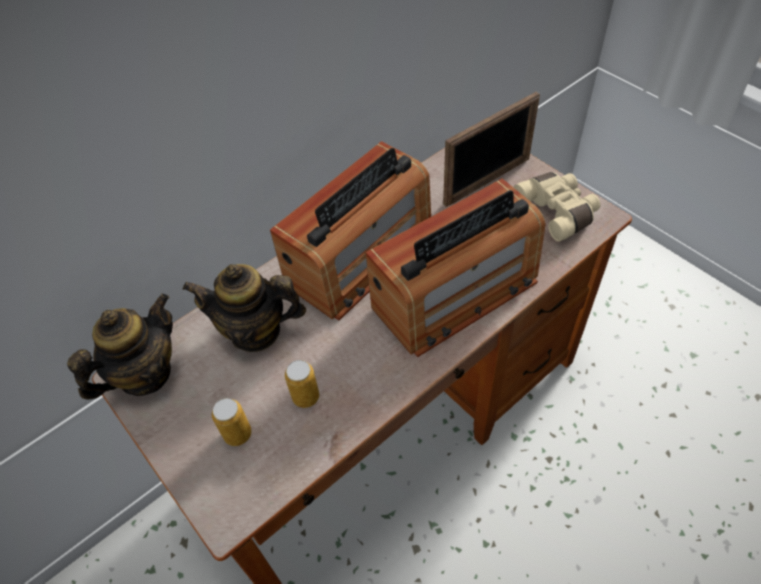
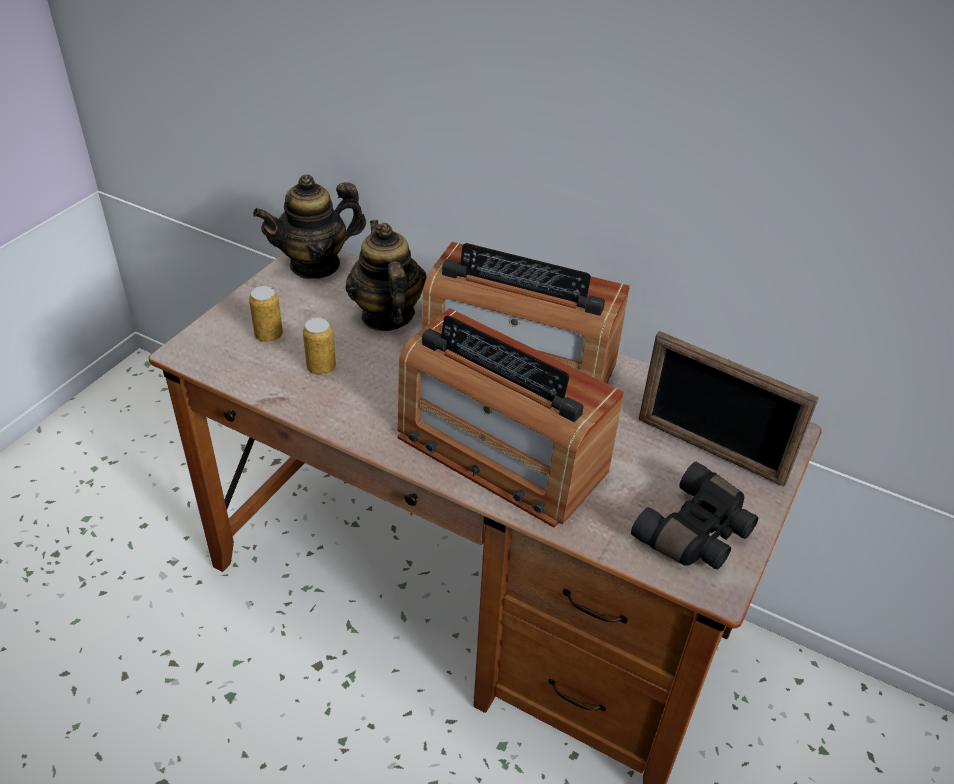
camera: 65 degrees right, 10 degrees down
(145, 374) = (315, 264): teapot -> teapot turned 135 degrees clockwise
(558, 211) = (697, 533): beige binoculars -> black binoculars

